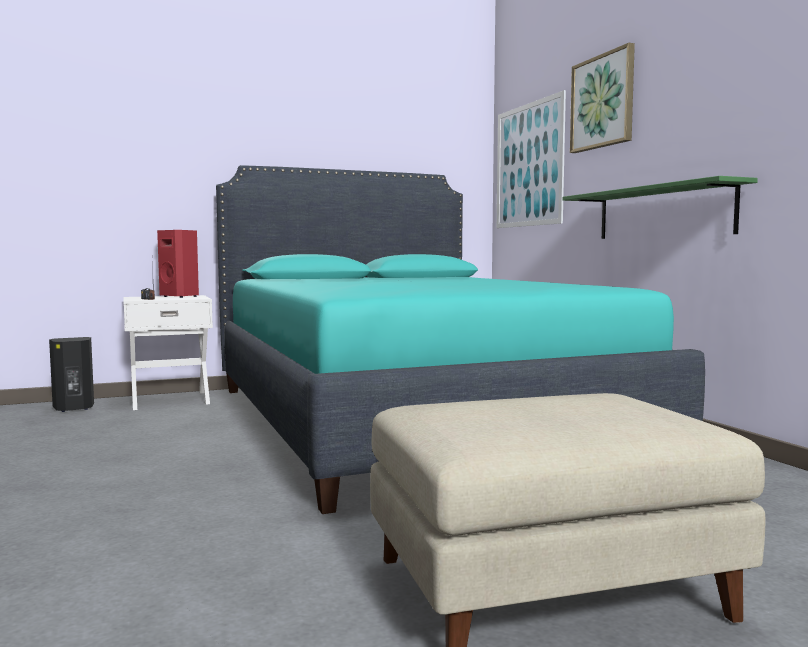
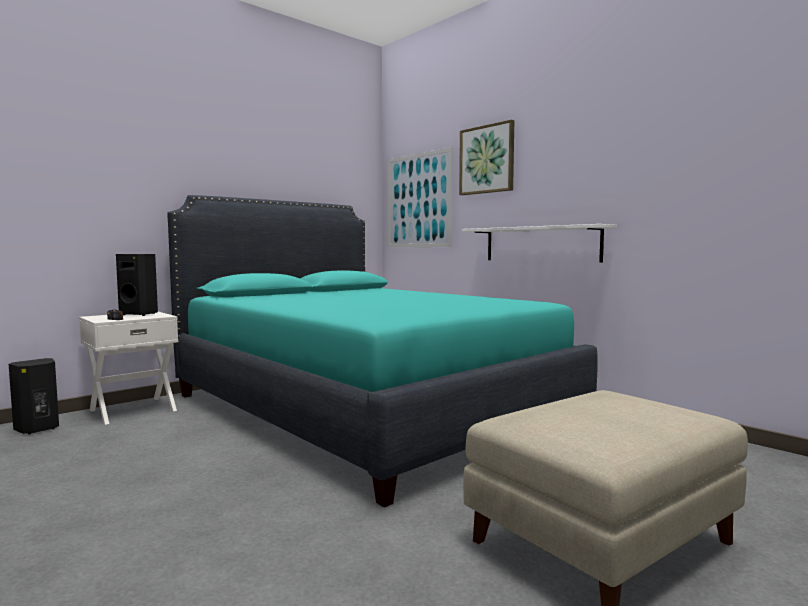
camera: 20 degrees left, 0 degrees up
(181, 296) = (140, 314): red speaker -> black speaker
(662, 213) = (541, 244): green shelf -> white shelf

